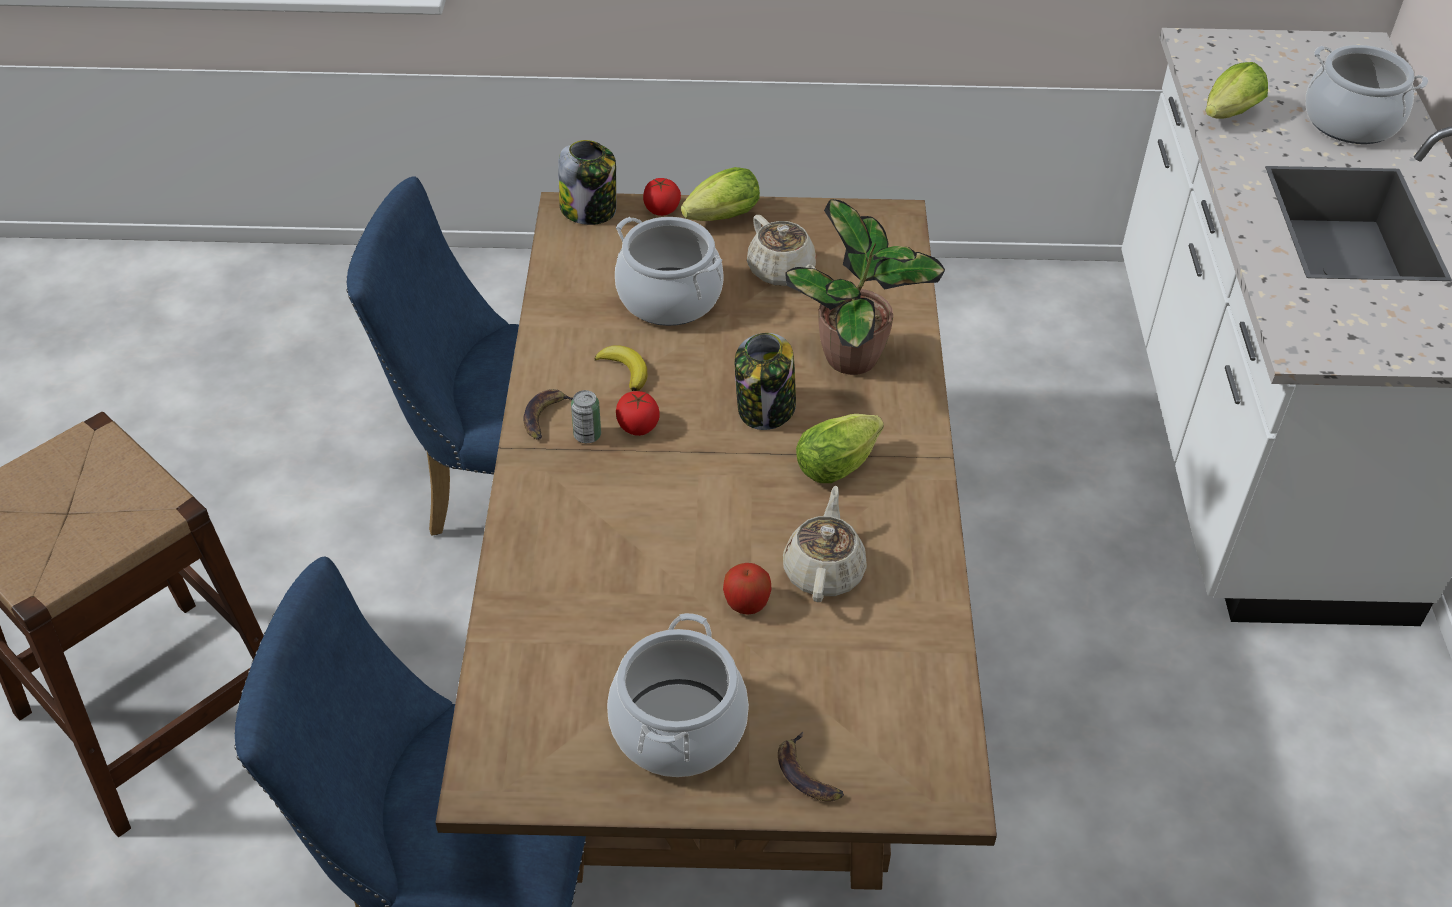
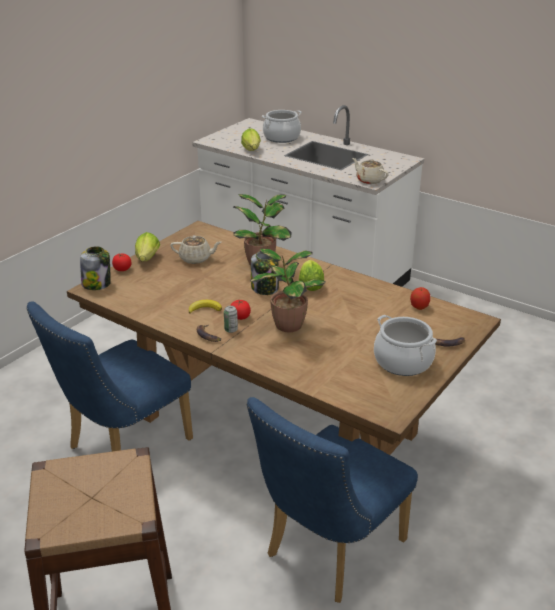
camera: 55 degrees left, 15 degrees down
(665, 499) = (286, 325): none -> potted plant
(669, 298) = (177, 285): cooking pot -> none
(746, 603) = (358, 327): apple -> apple (419, 307)
(824, 570) = (358, 306): beige teapot -> beige teapot (369, 180)

